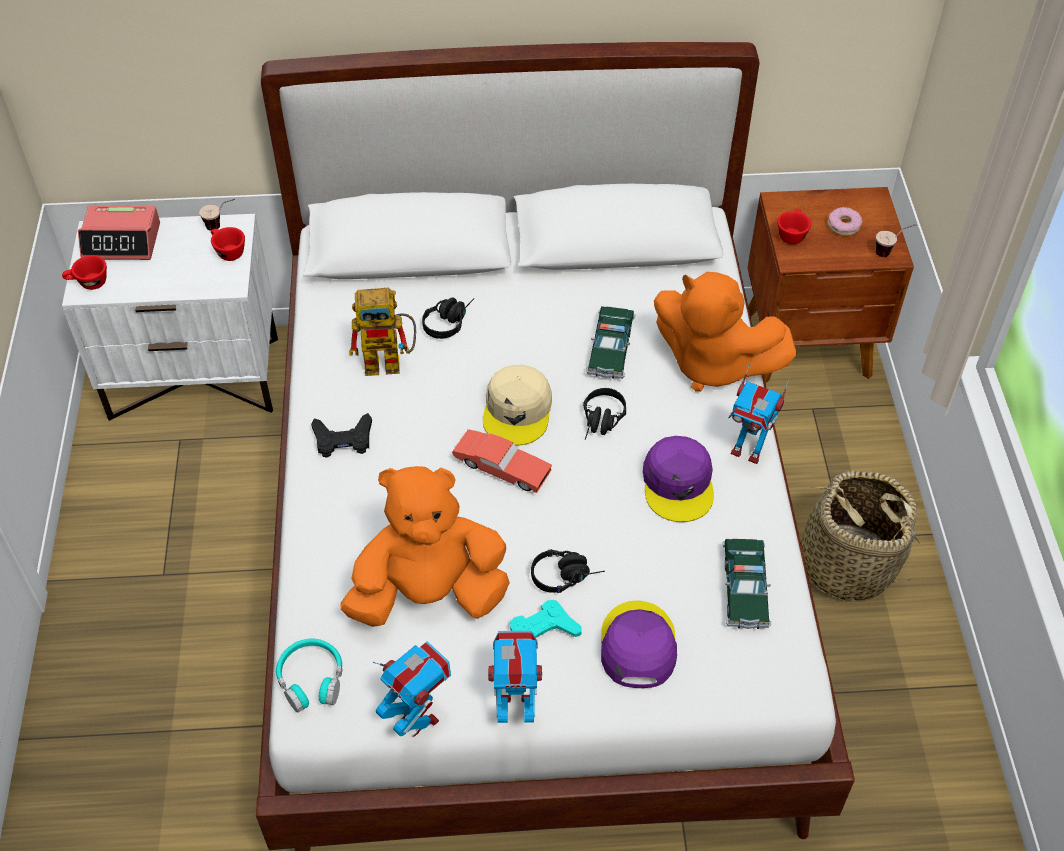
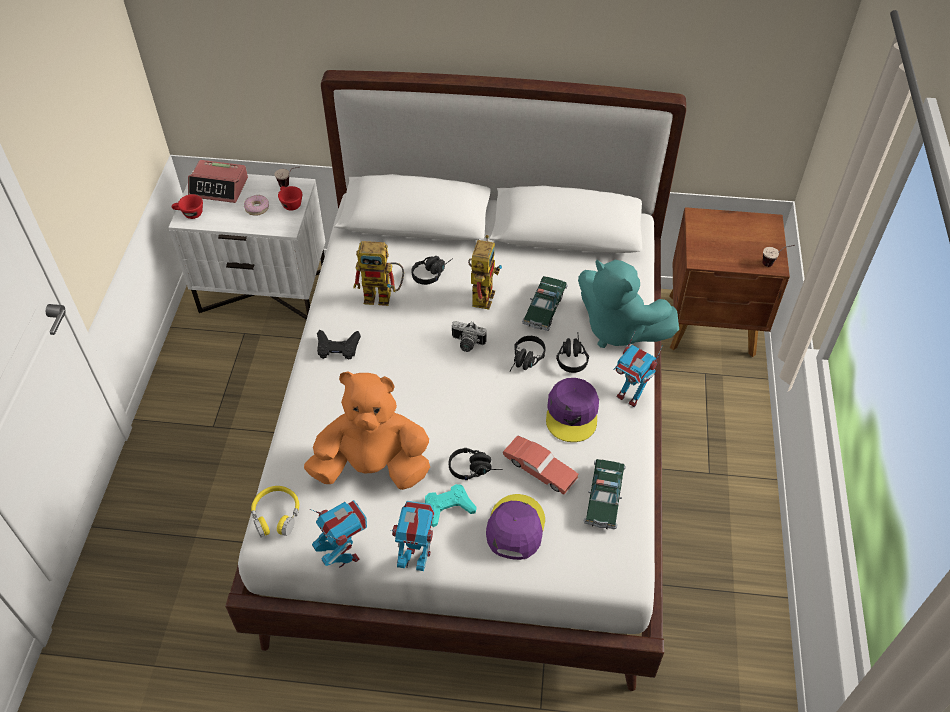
camera: 10 degrees right, 0 degrees up
(311, 679) = (276, 515): turquoise headphones -> yellow headphones
(501, 468) = (445, 384): red toy car -> red toy car (539, 470)
(518, 411) = (466, 344): beige cap -> camera
(522, 340) = (482, 293): none -> toy robot
(660, 408) = (571, 356): none -> black headphones
(712, 363) = (617, 328): orange plush toy -> turquoise plush toy
(791, 234) = (701, 241): red cup -> none
(843, 225) = (742, 239): donut -> donut (257, 208)
(847, 564) = (707, 492): basket -> none

